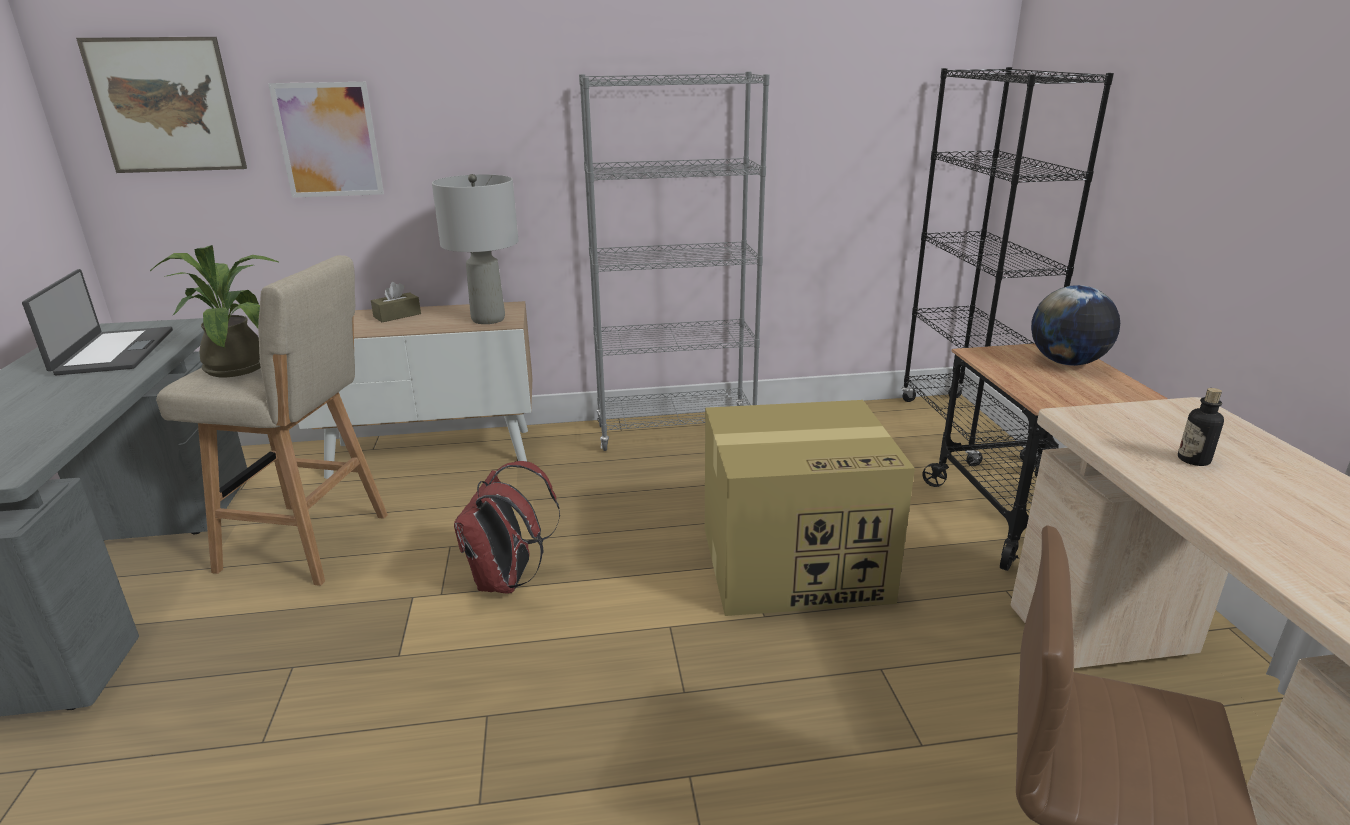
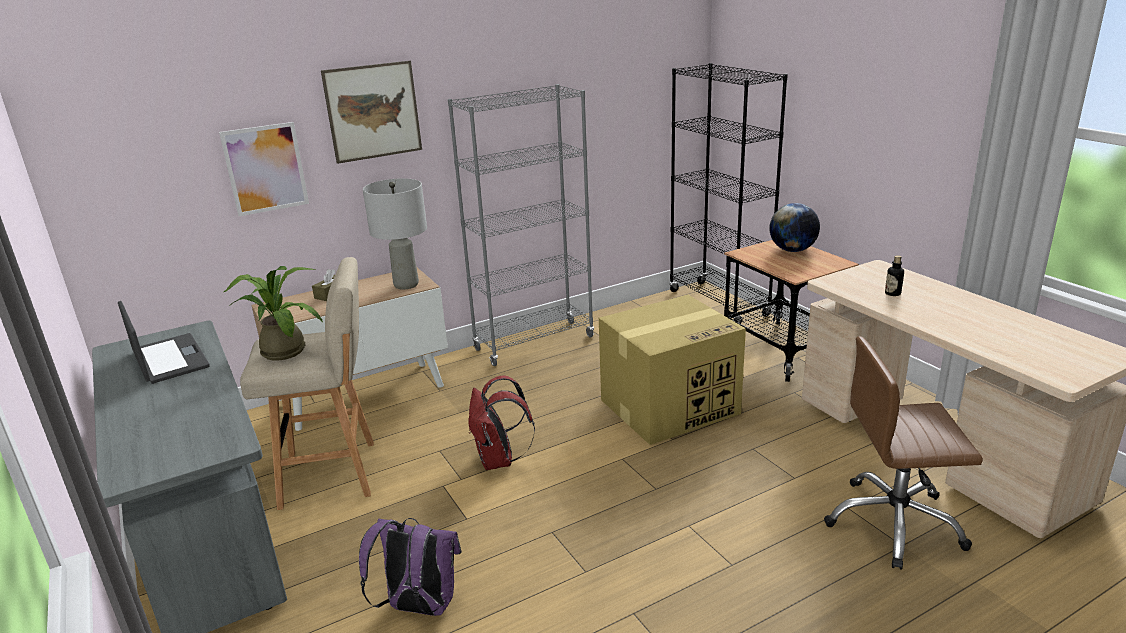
camera: 20 degrees left, 0 degrees up
(166, 106) = (136, 159): picture -> picture (373, 111)
(225, 776) = (419, 607): none -> purple backpack

